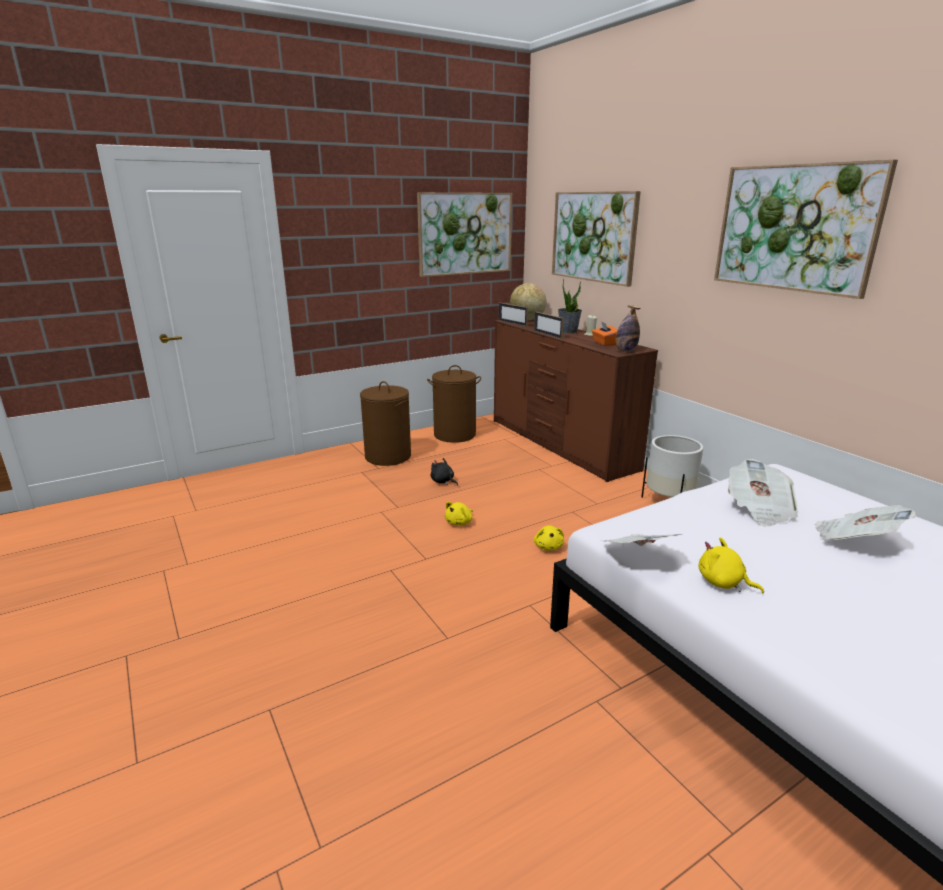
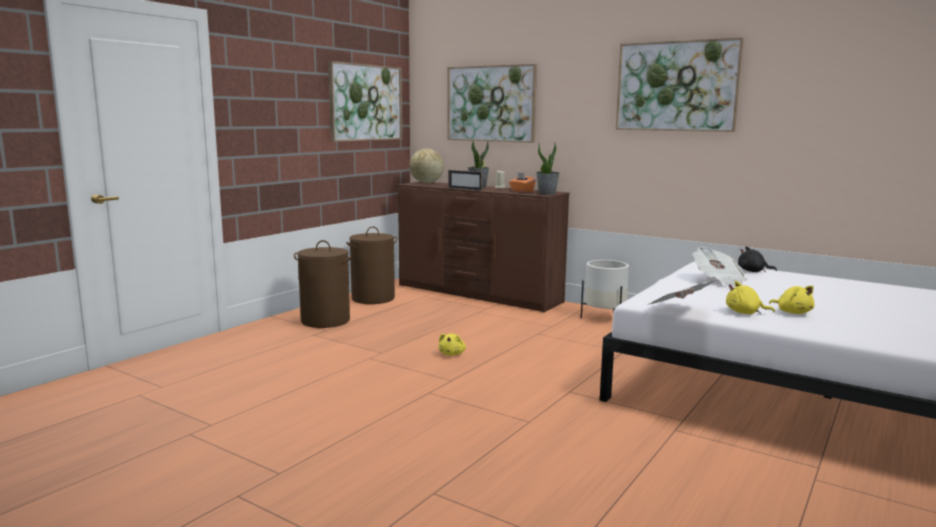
camera: 25 degrees left, 10 degrees down
(443, 481) = (403, 330): black plush toy -> black plush toy (753, 271)
(512, 323) = (418, 185): picture frame -> none
(548, 546) = (544, 356): yellow plush toy -> yellow plush toy (793, 312)
(625, 351) = (547, 193): bottle -> potted plant
(854, 540) = (789, 286): newspaper -> none

